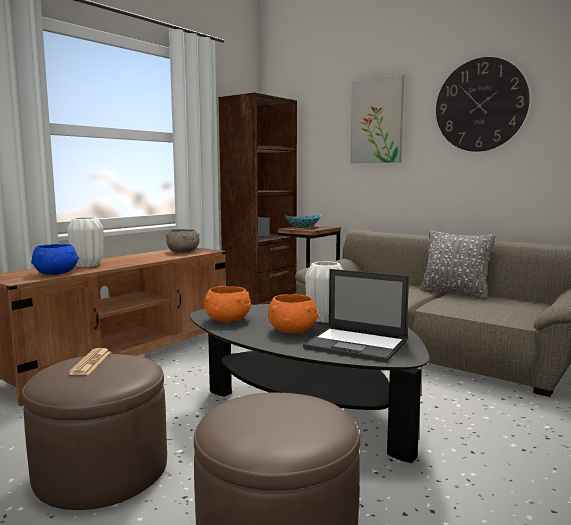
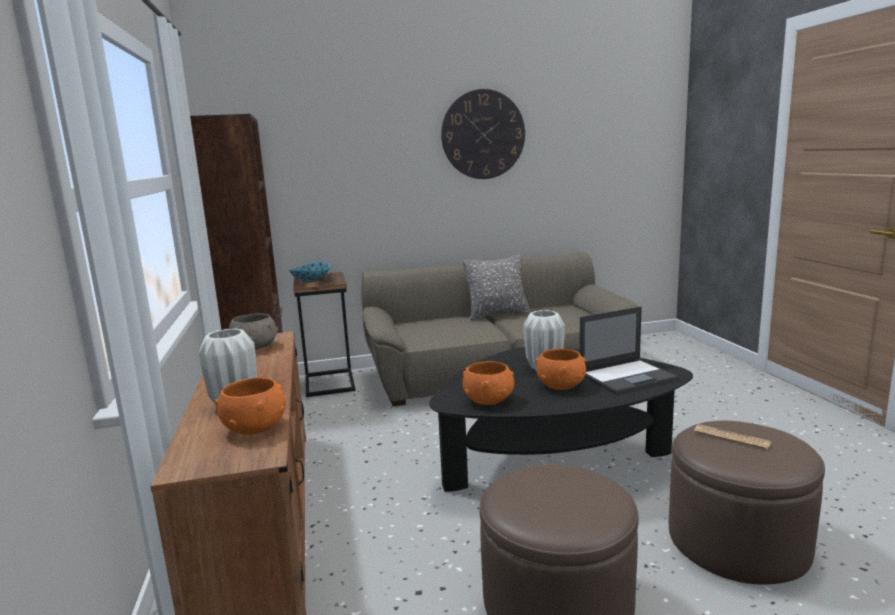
camera: 50 degrees left, 5 degrees up
(56, 273) = (255, 427): blue bowl -> orange bowl
(91, 362) = (531, 493): newspaper -> newspaper (731, 438)
(377, 121) = (374, 148): picture -> none

